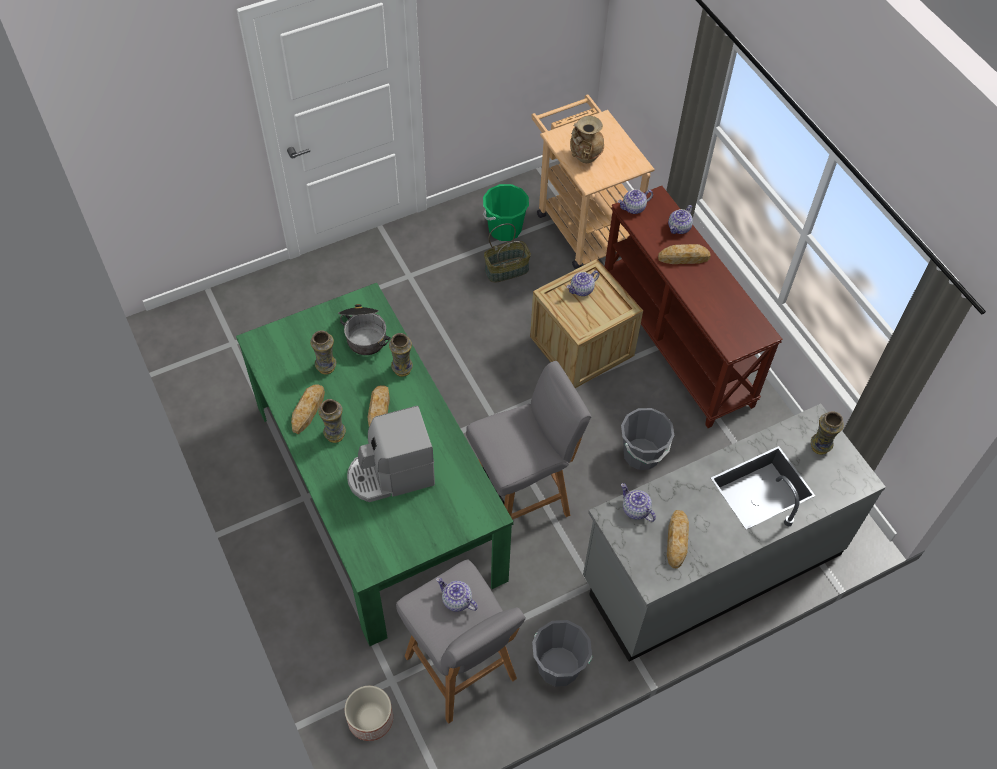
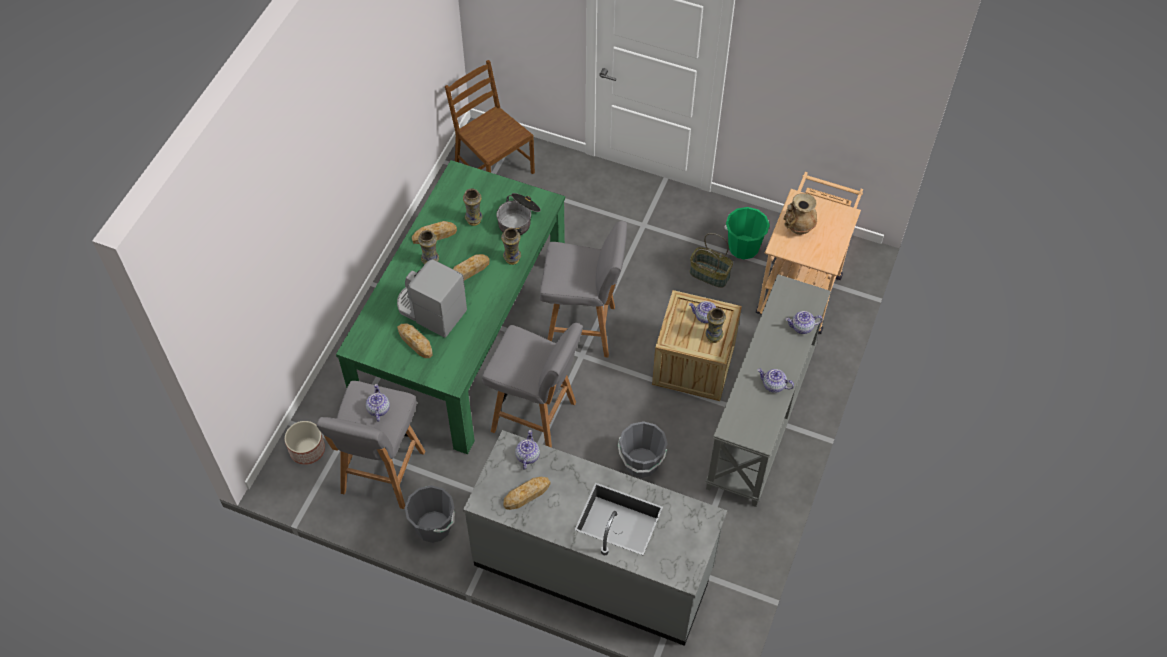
camera: 50 degrees right, 0 degrees up
(226, 336) = (493, 169): none -> brown chair
(467, 396) = (583, 329): none -> grey stool
(633, 208) = (789, 288): teapot -> teapot (773, 385)
(677, 340) = (762, 418): brown console table -> grey console table
(683, 257) = (777, 348): bread -> bread (415, 342)
(819, 447) = (687, 532): vase -> vase (713, 337)

